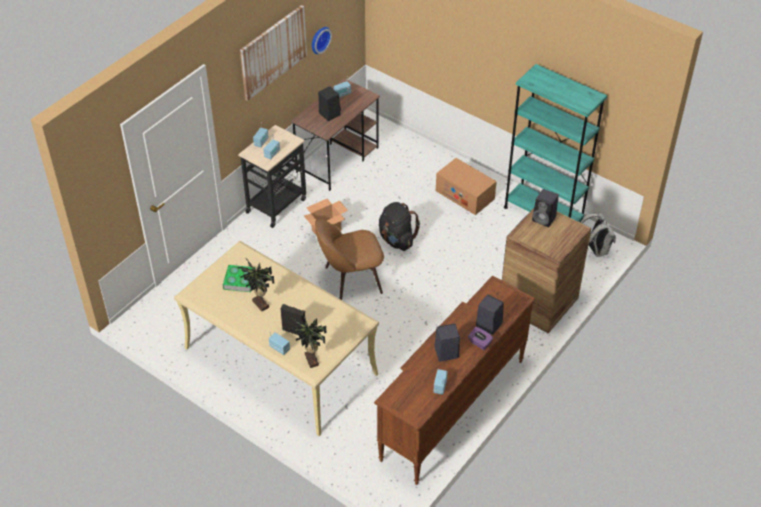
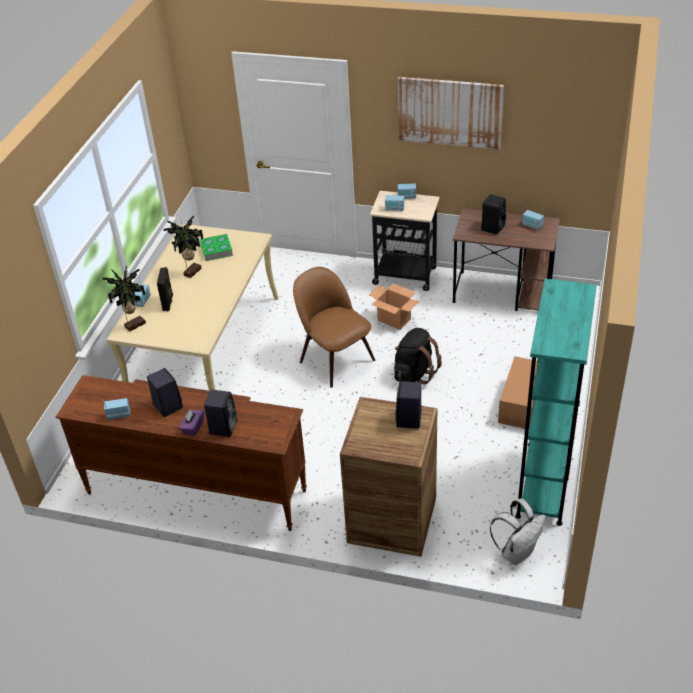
camera: 70 degrees right, 5 degrees down
(319, 39) = (528, 146): wall clock -> none

